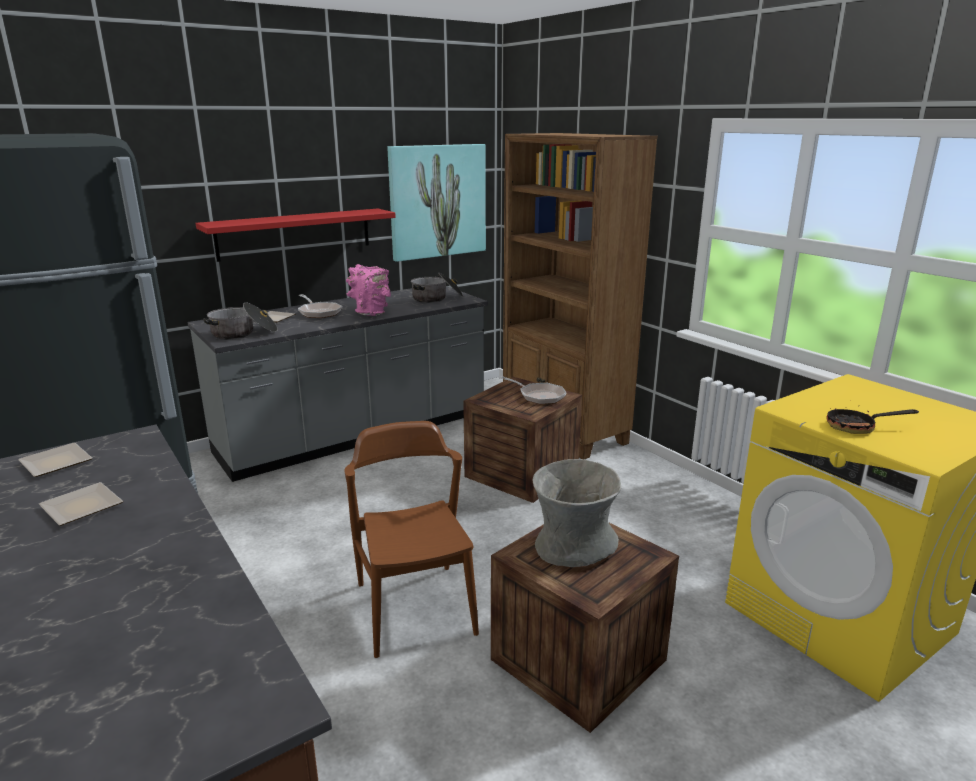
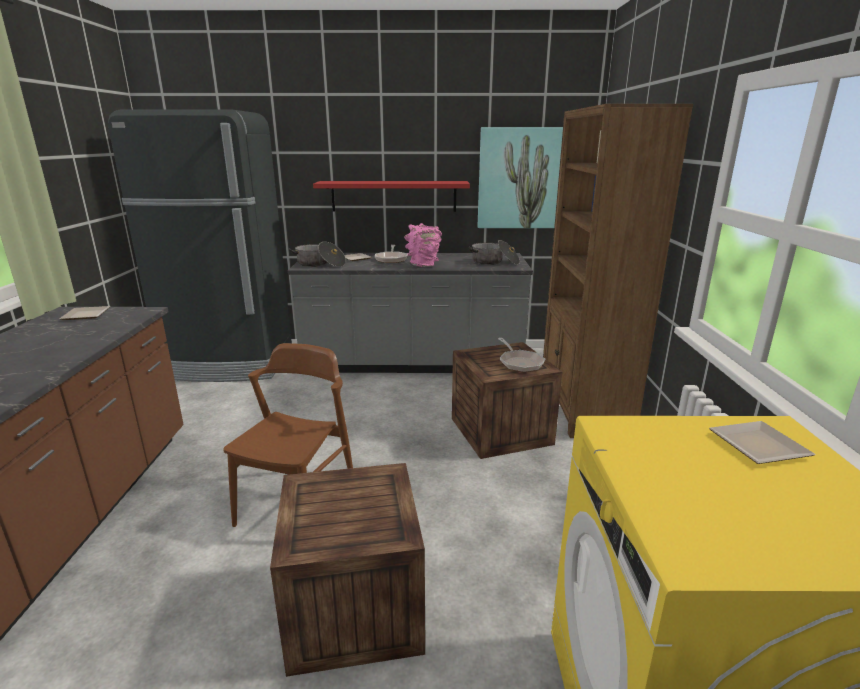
camera: 35 degrees right, 0 degrees up
(80, 509) = (41, 342): plate -> plate (758, 447)
(573, 546) = (350, 496): grey vase -> none
(857, 427) = (666, 479): frying pan -> none

